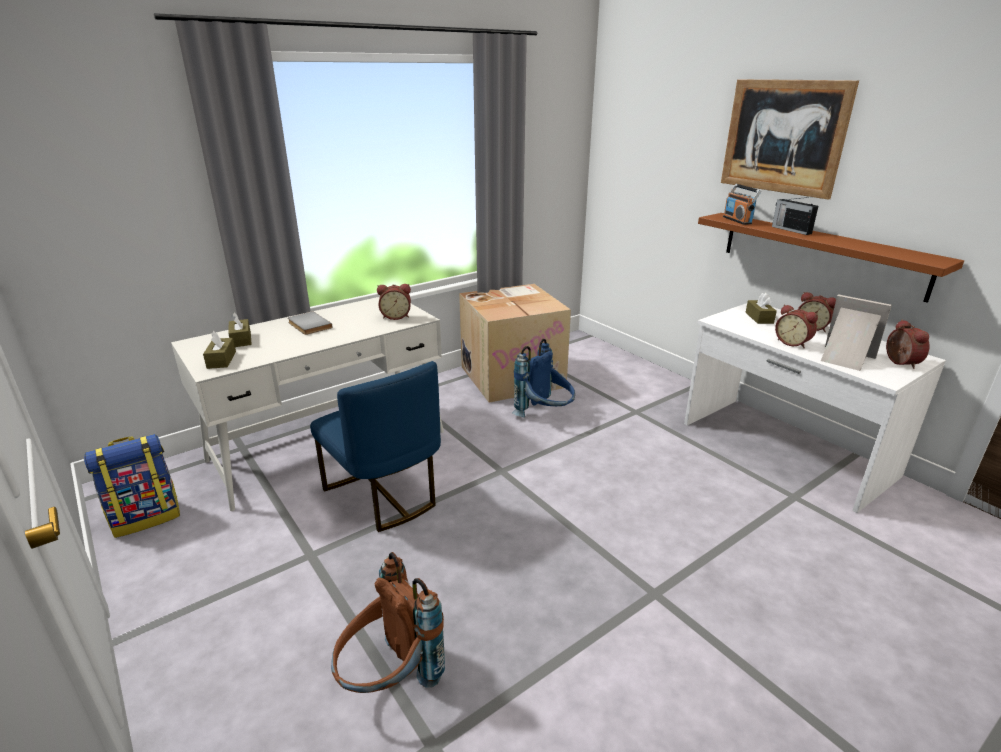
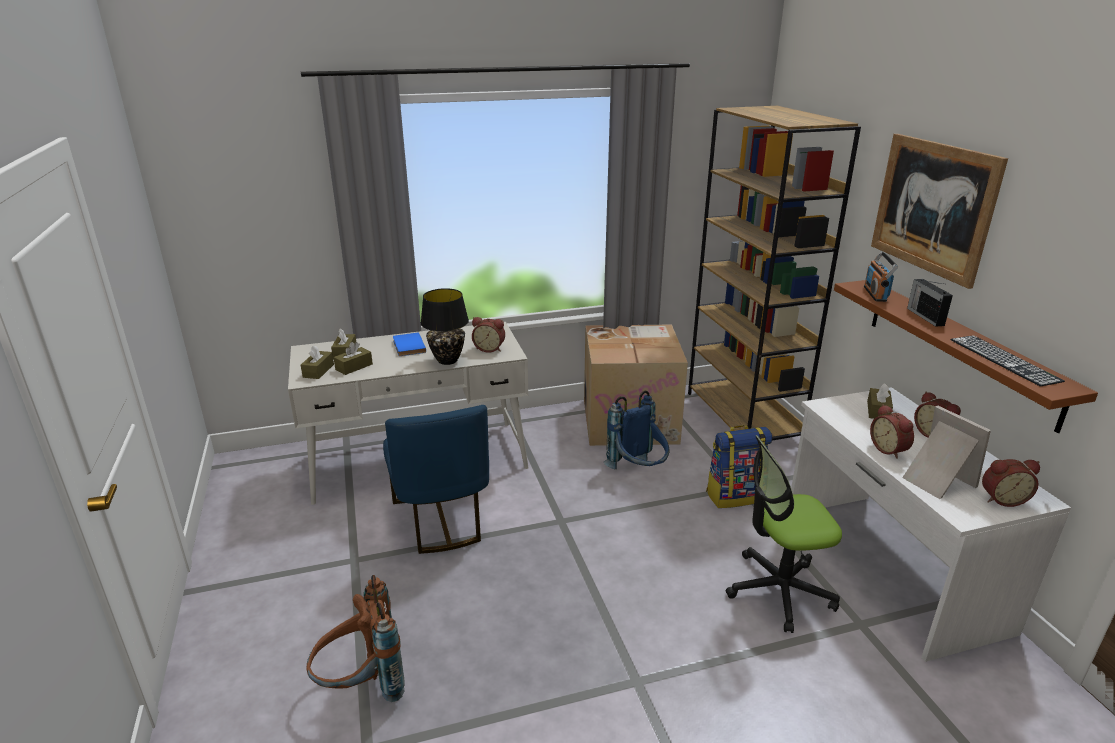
camera: 20 degrees right, 0 degrees up
(146, 517) = (248, 494): backpack -> backpack (735, 495)
(261, 351) = (354, 367): none -> brown tissue box
(308, 325) = (407, 346): grey book -> blue book
(360, 332) = (447, 361): none -> black table lamp
(603, 358) = (743, 417): none -> brown bookcase
(718, 486) = (779, 590): none -> office chair
(880, 249) = (1004, 360): none -> keyboard
(899, 362) = (1002, 499): alarm clock -> alarm clock turned 75 degrees clockwise

